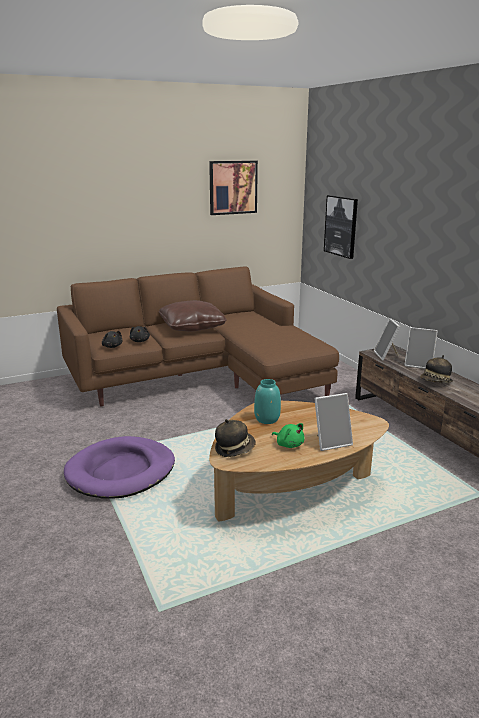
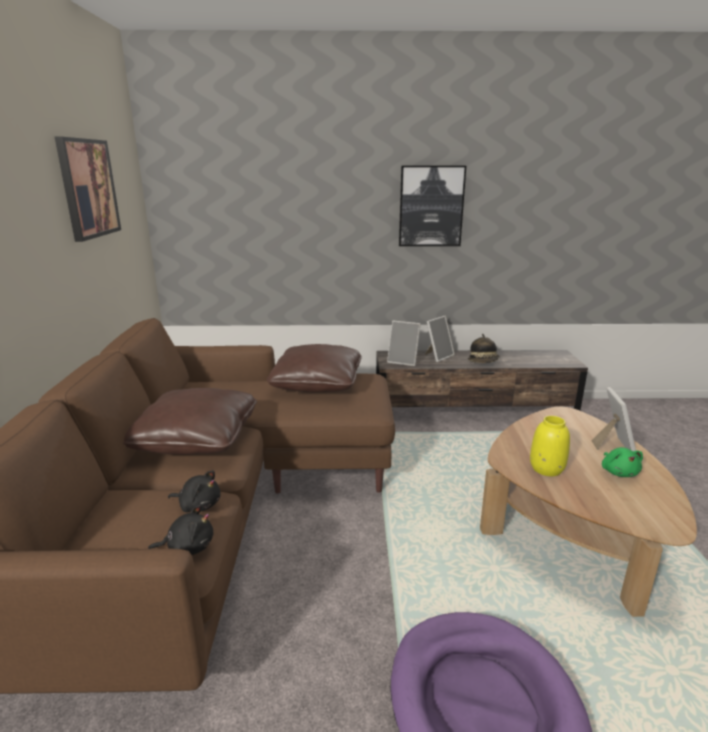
camera: 65 degrees left, 0 degrees up
(234, 449) = (633, 513): hat -> none
(267, 419) = (546, 468): turquoise vase -> yellow vase
(288, 335) = (317, 383): none -> brown pillow
(289, 444) = (619, 472): green plush toy -> green plush toy turned 105 degrees clockwise
(341, 226) = (248, 232): picture -> picture (431, 206)

